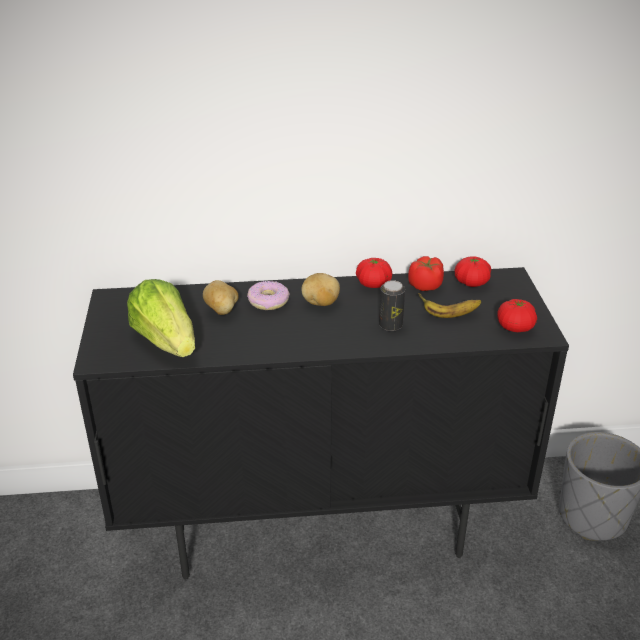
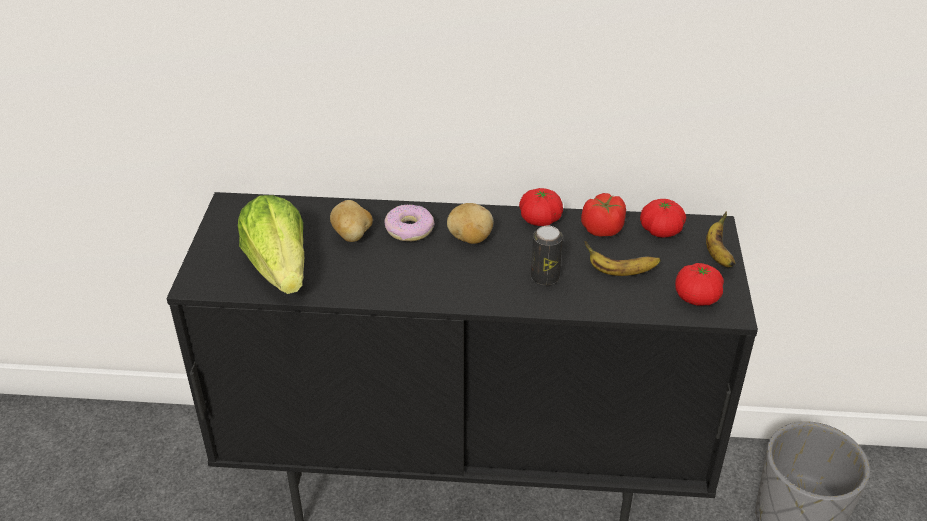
camera: 10 degrees right, 5 degrees up
(520, 295) = (717, 254): none -> banana

